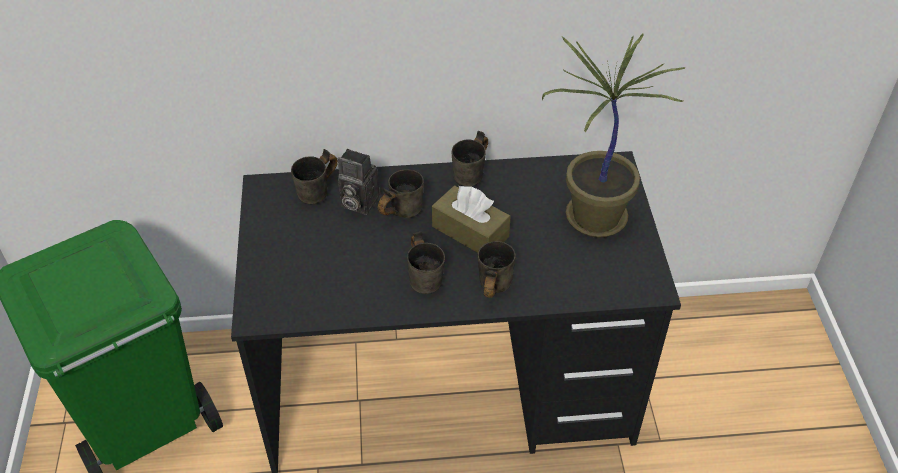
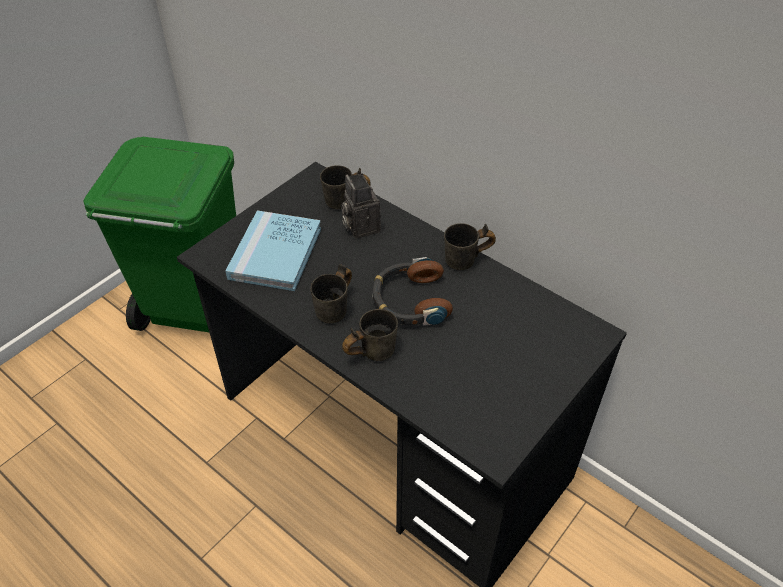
camera: 45 degrees right, 0 degrees up
(317, 271) = (275, 253): none -> blue book
(399, 211) = (379, 251): grey mug -> none
(470, 231) = (410, 301): brown tissue box -> headphones
(594, 219) = (518, 362): potted plant -> none

